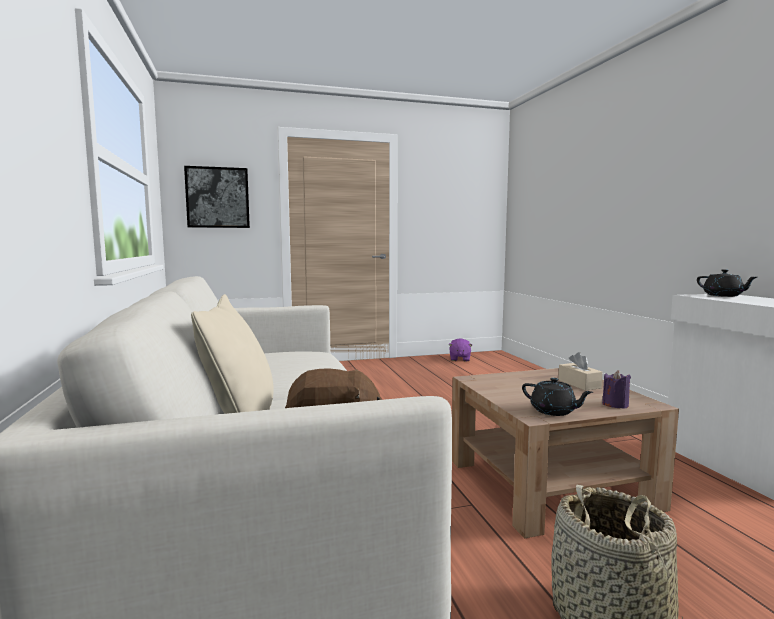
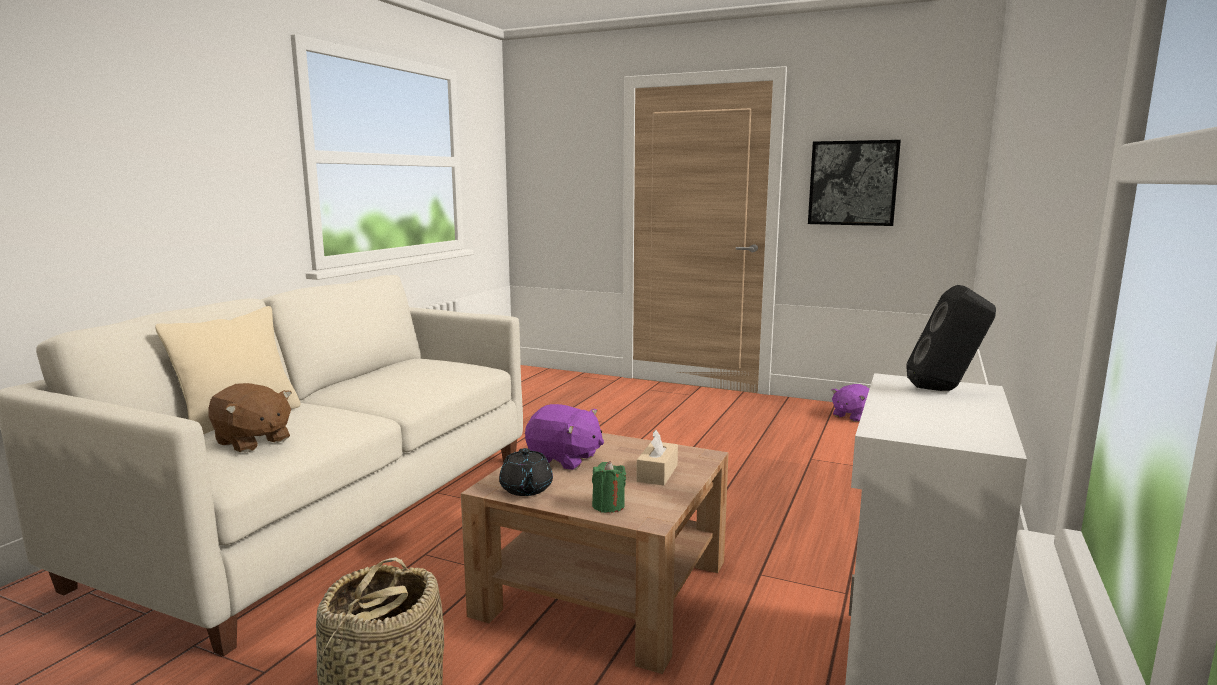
camera: 40 degrees right, 5 degrees up
(217, 197) = (558, 170): picture -> picture (853, 183)
(516, 391) = (564, 459): none -> purple plush toy
(615, 405) = (608, 506): purple candle -> green candle
(723, 295) = (945, 390): black teapot -> black speaker

